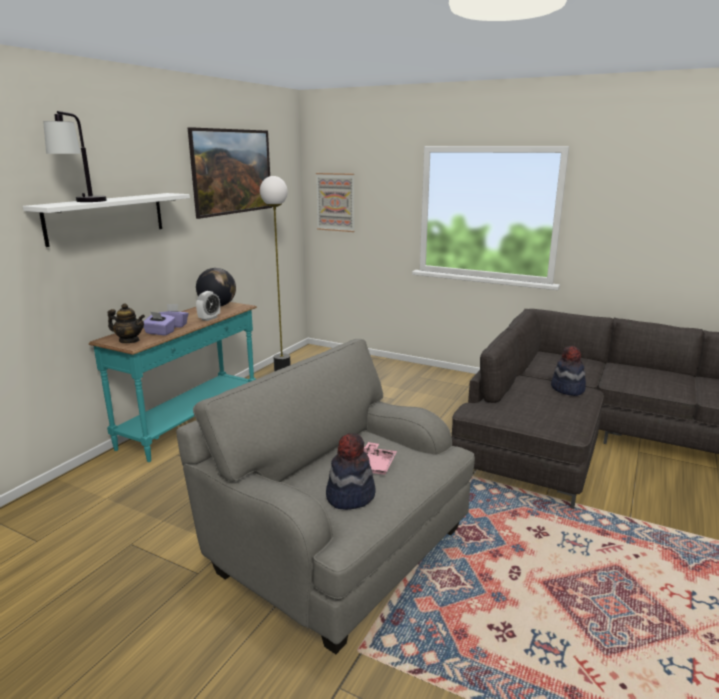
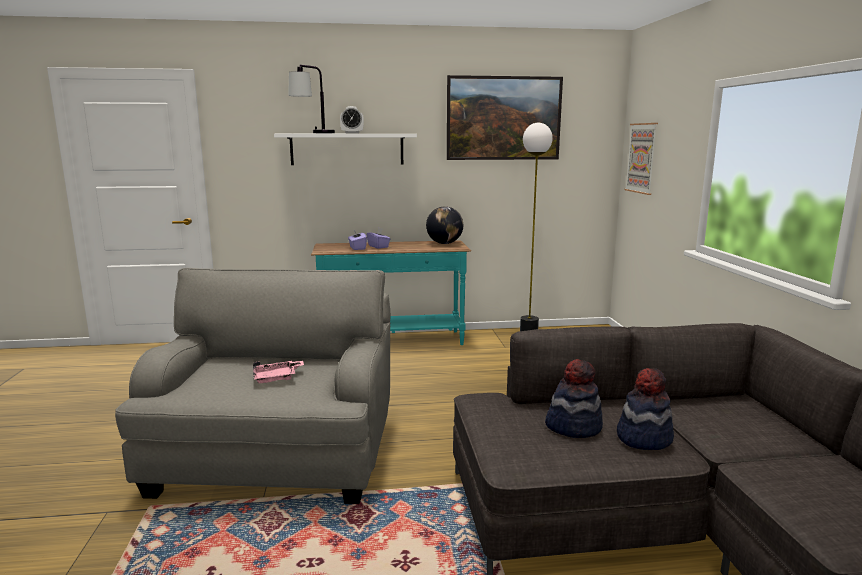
camera: 55 degrees right, 5 degrees down
(129, 341) = (329, 248): teapot -> none
(209, 318) = (410, 248): alarm clock -> alarm clock (352, 133)
(350, 495) = (217, 382): hat -> hat (573, 426)

